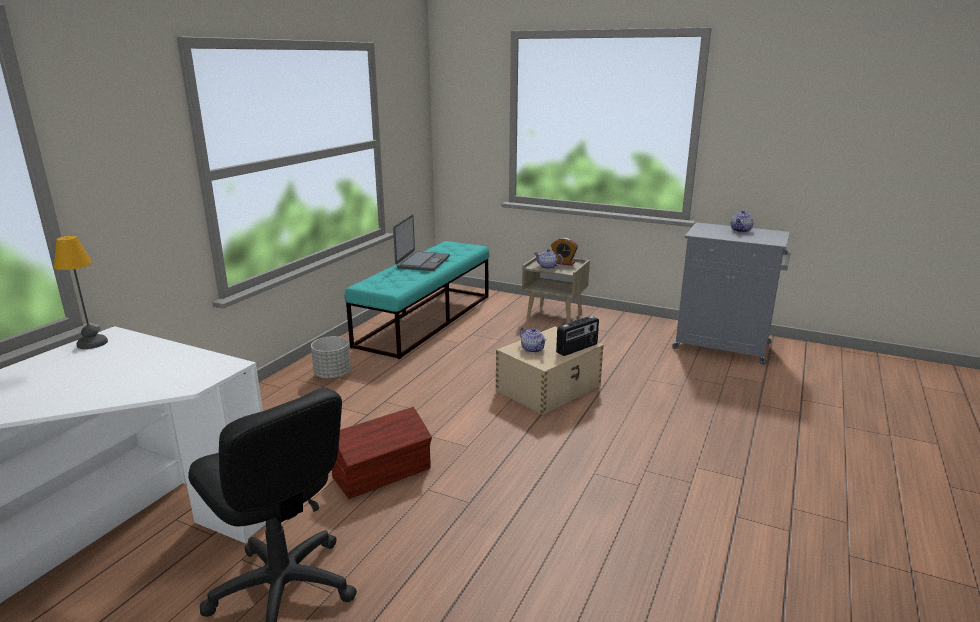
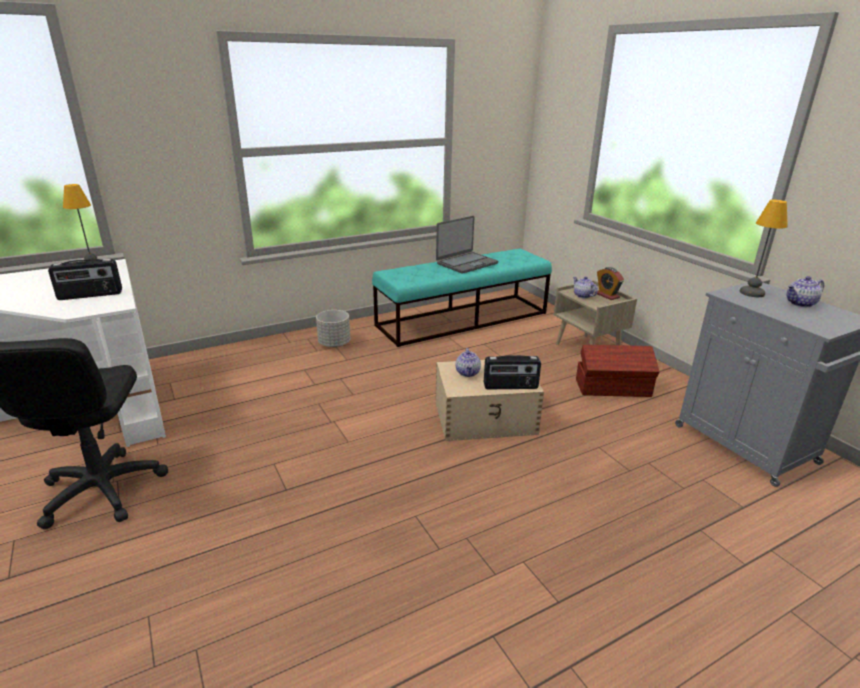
camera: 35 degrees right, 5 degrees up
(167, 367) = (90, 295): none -> radio
(383, 473) = (263, 436): brown storage box -> brown storage box (613, 388)
(707, 230) = (751, 292): none -> table lamp

